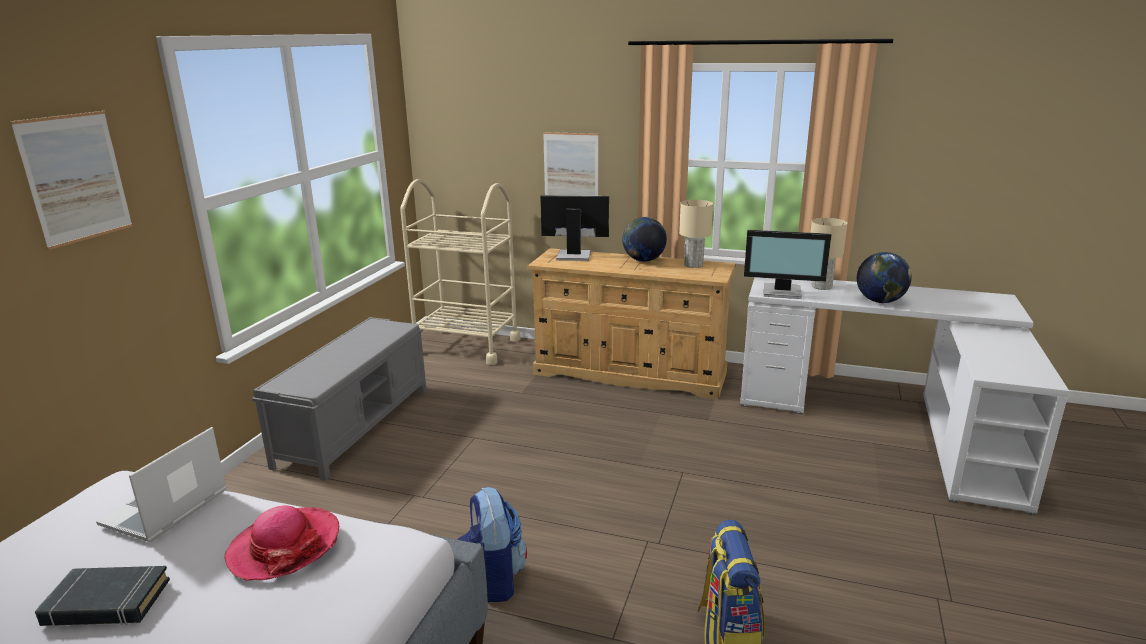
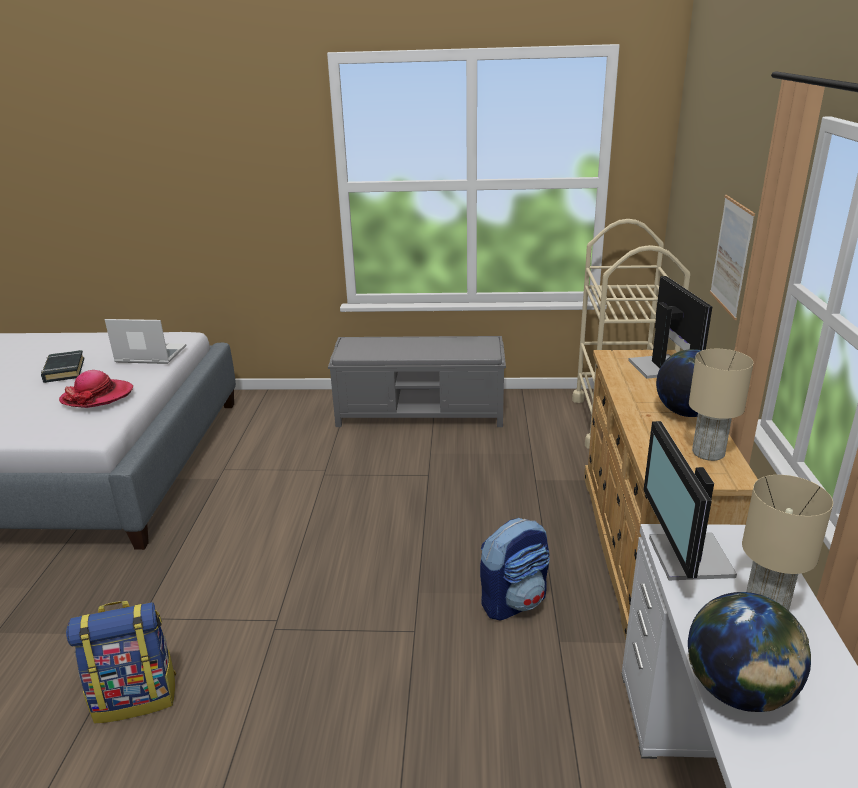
camera: 75 degrees right, 5 degrees up
(76, 178) = (245, 149): picture -> none
(492, 579) = (217, 536): backpack -> backpack (514, 601)

